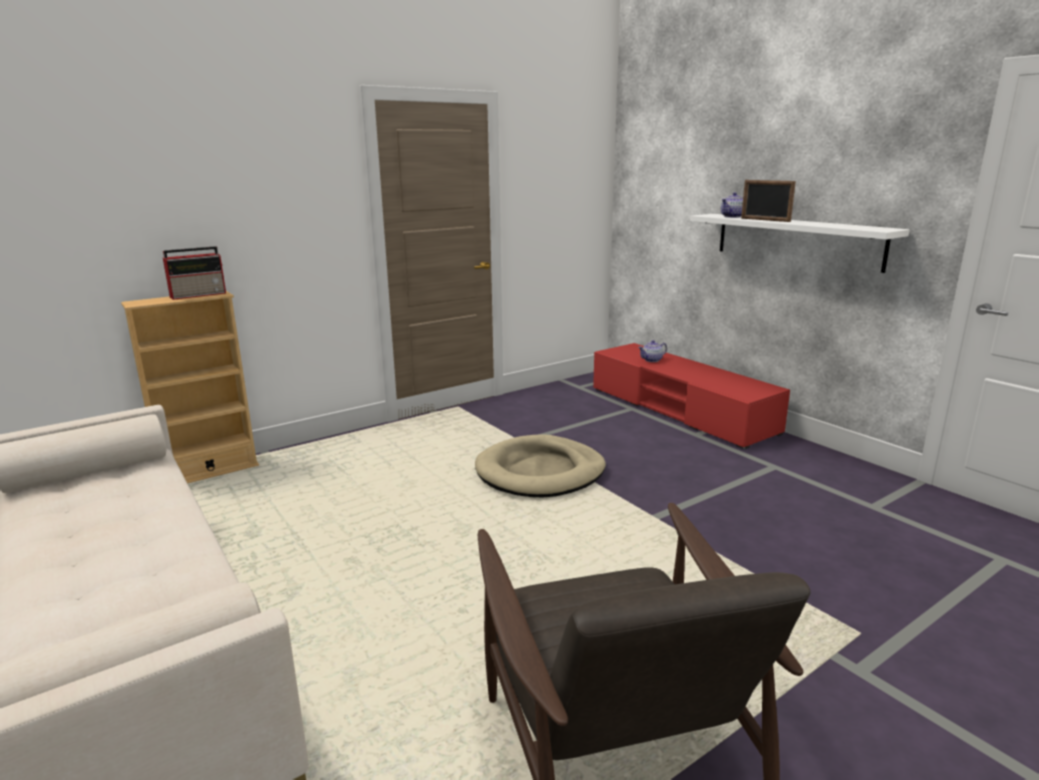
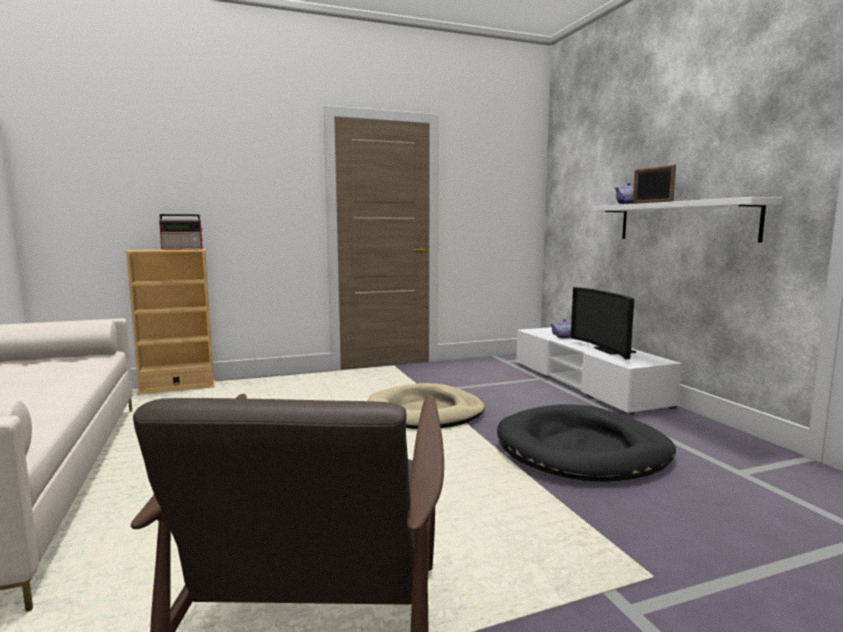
camera: 15 degrees right, 10 degrees down
(680, 410) = (585, 383): red tv stand -> white tv stand
(711, 377) = (609, 350): none -> television
(726, 500) = (582, 450): none -> black dog bed

